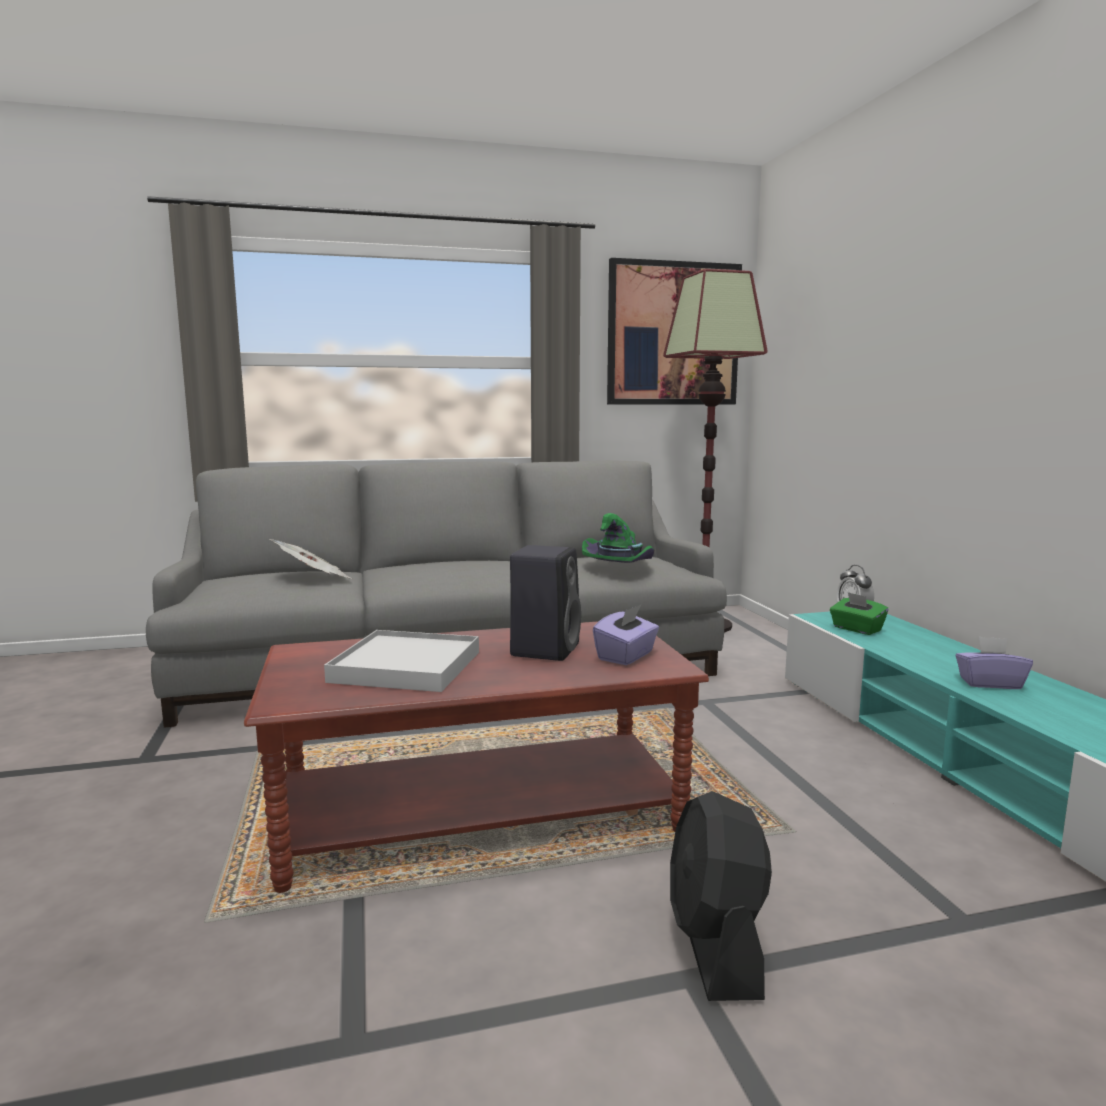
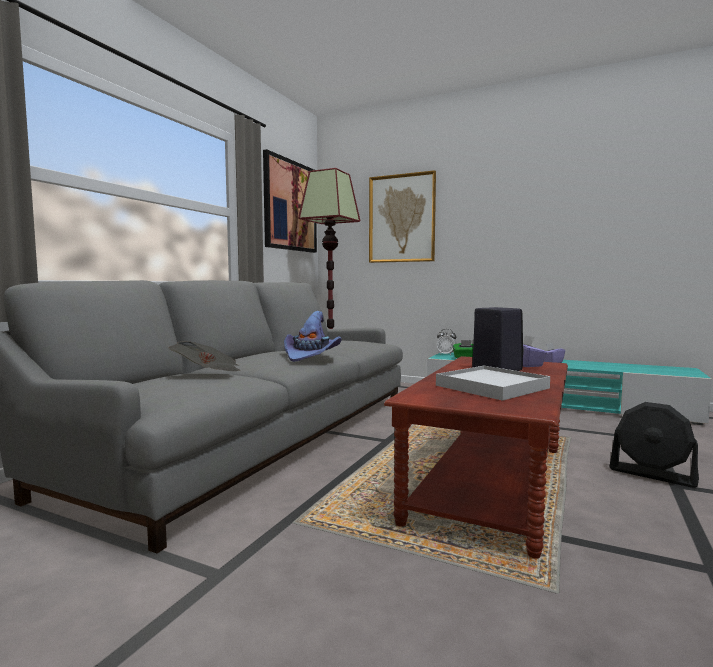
camera: 50 degrees left, 5 degrees down
(467, 575) = (311, 356): none -> purple hat
(619, 566) = (356, 343): green hat -> none
(842, 342) = (402, 218): none -> picture

